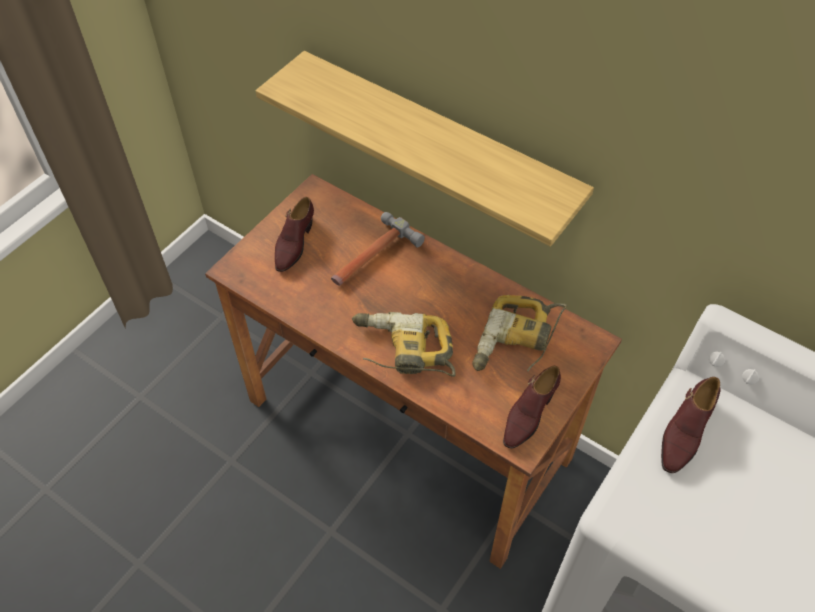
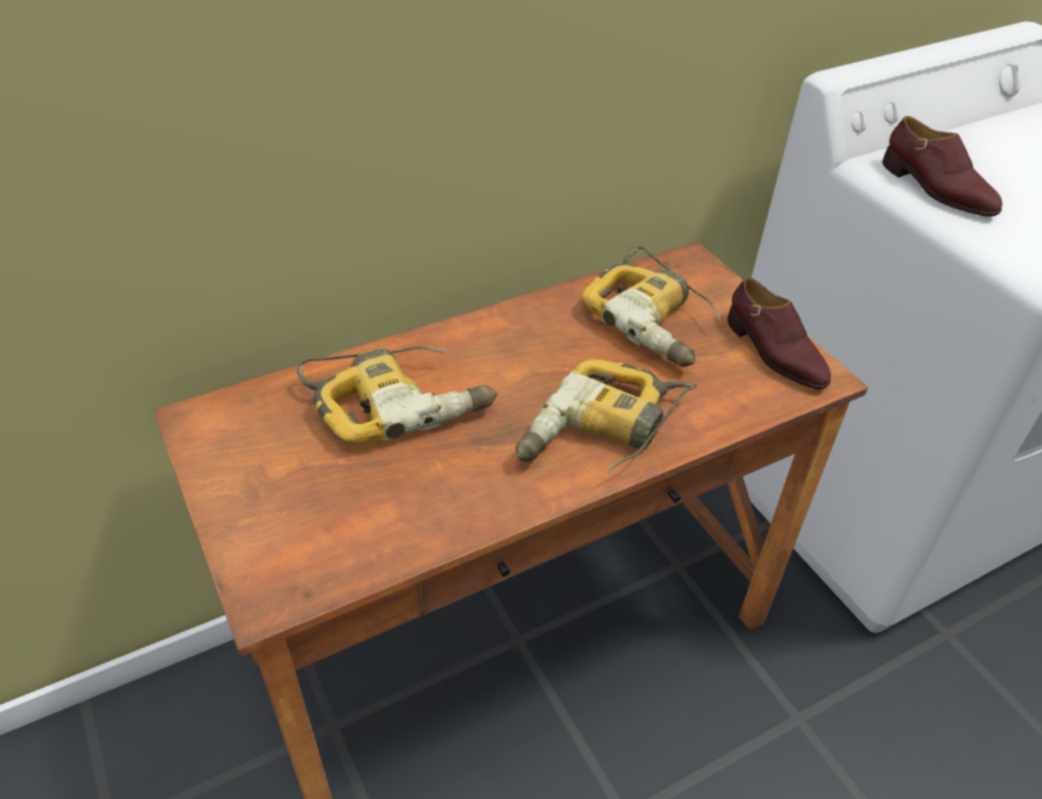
camera: 65 degrees left, 10 degrees down
(294, 243) = (286, 486): brown shoe -> none
(372, 257) = (399, 402): hammer -> power drill
(438, 147) = (387, 153): shelf -> none

